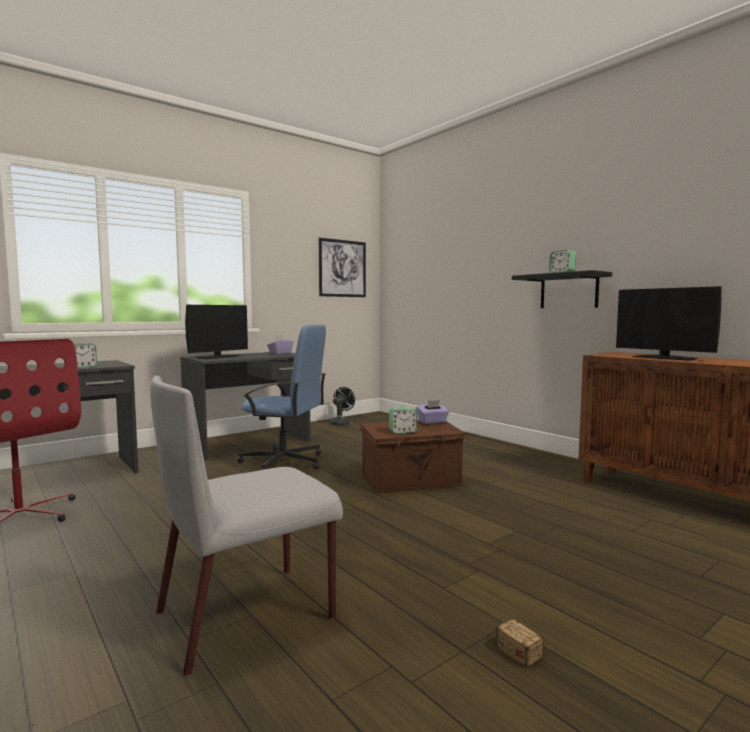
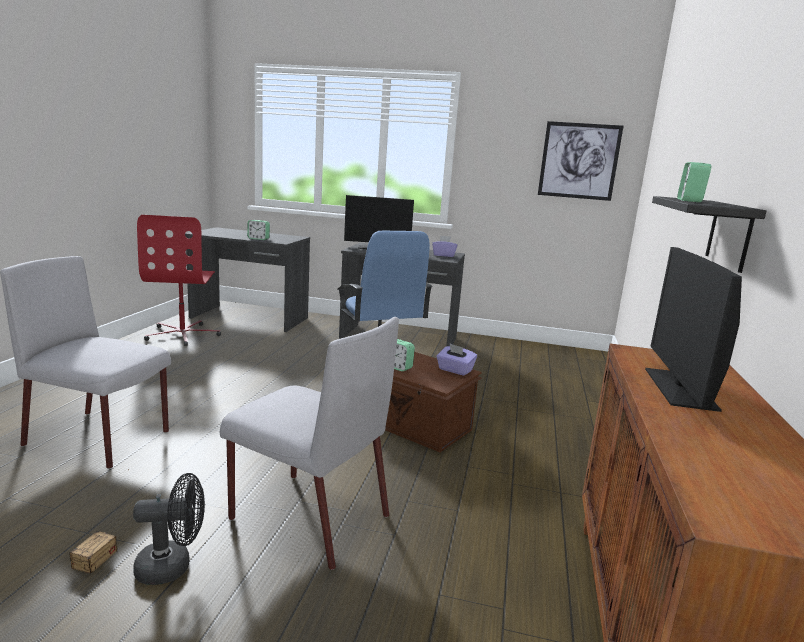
camera: 50 degrees right, 10 degrees up
(341, 423) = (526, 349): black fan -> black fan (172, 566)
(513, 545) = (307, 516): none -> grey chair

